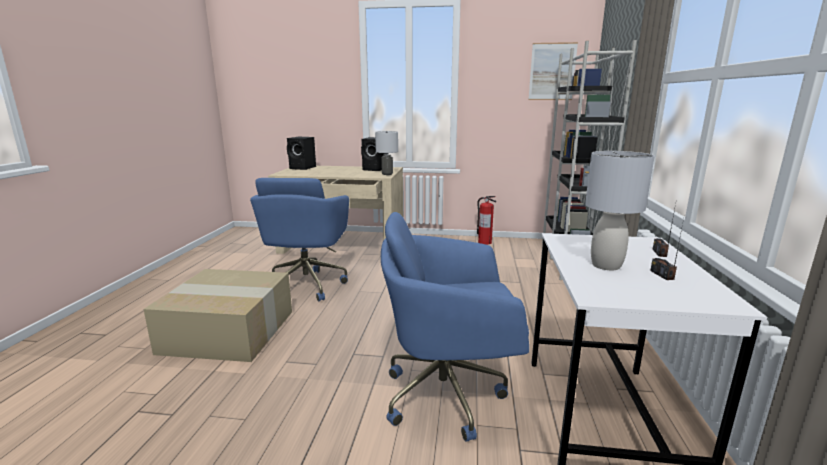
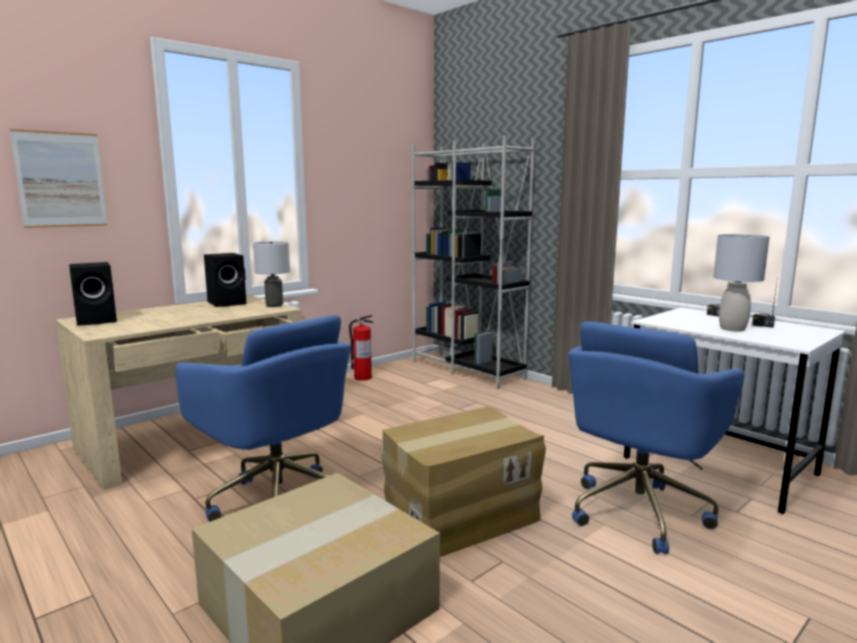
camera: 50 degrees left, 5 degrees down
(352, 333) = (460, 515): none -> cardboard box
(552, 71) = (398, 163): picture -> picture (61, 179)

